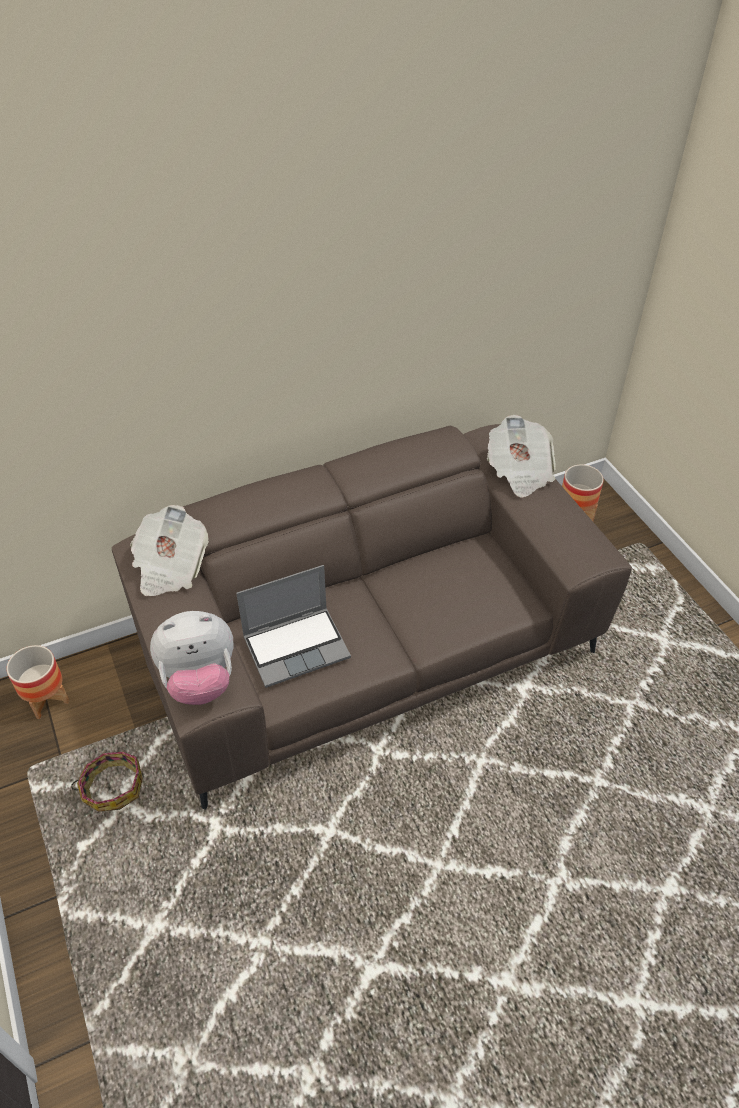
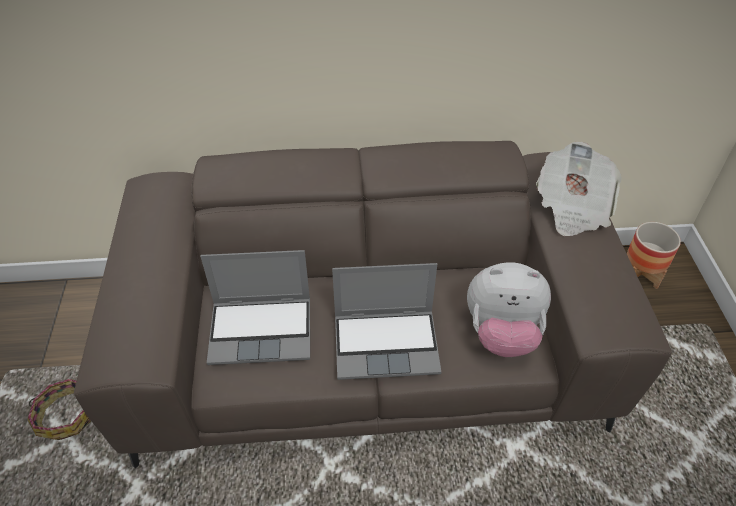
camera: 20 degrees right, 0 degrees up
(47, 699) = (58, 311): planter -> none
(170, 567) = (163, 213): newspaper -> none
(200, 681) = (122, 338): plush toy -> plush toy (502, 333)
(407, 626) = (387, 344): none -> laptop

